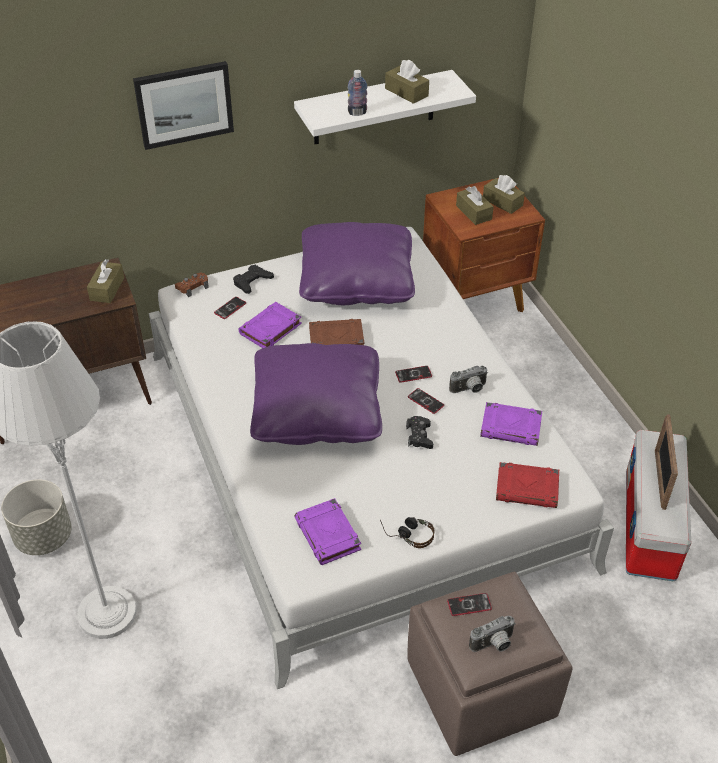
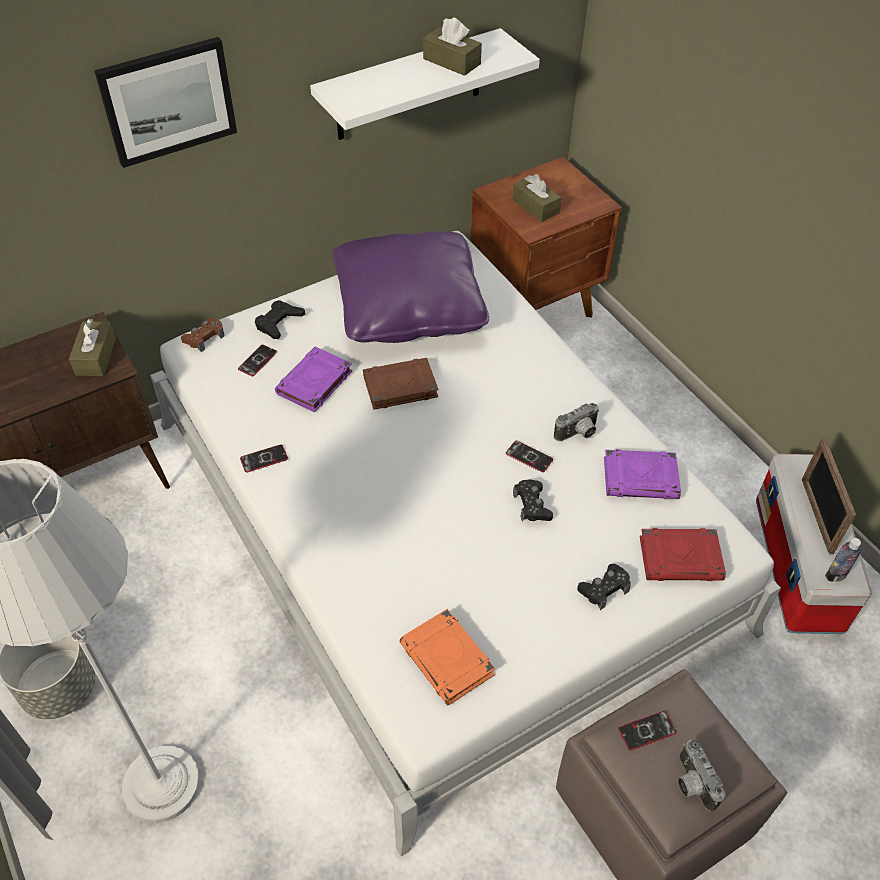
camera: 10 degrees left, 5 degrees up
(317, 411) = (396, 487): purple pillow -> none
(328, 535) = (448, 660): purple book -> orange book
(357, 113) = (396, 93): bottle -> bottle (835, 575)
(407, 533) = (547, 643): headphones -> none
(413, 374) = (506, 423): phone -> phone (264, 459)
(460, 502) = (604, 589): none -> black game controller
(493, 645) = (691, 784): camera -> camera turned 105 degrees clockwise
(502, 202) = (566, 190): brown tissue box -> none

